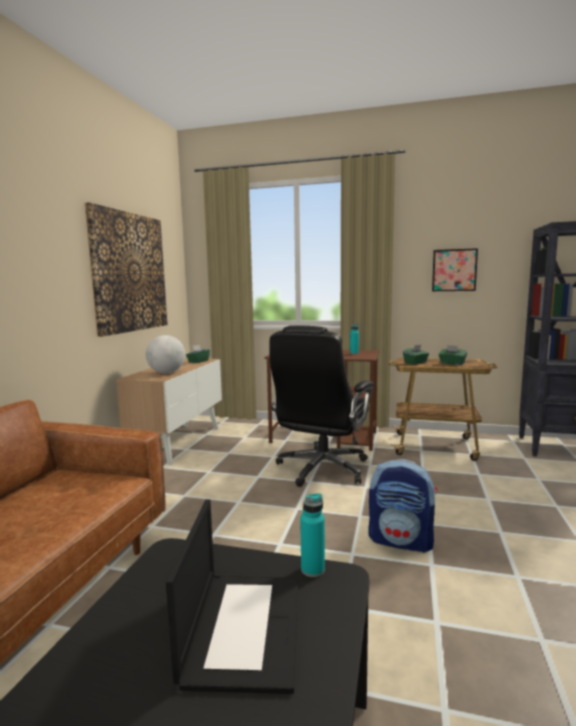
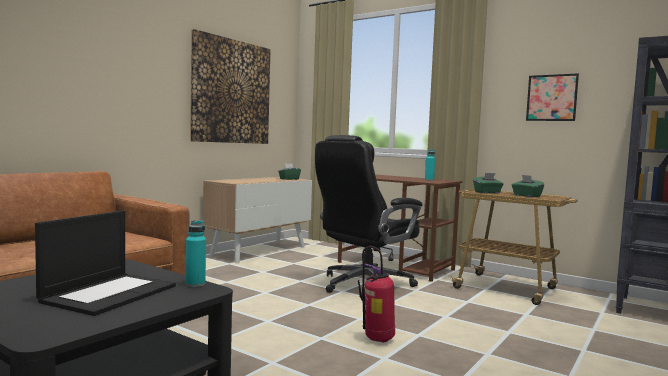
camera: 20 degrees right, 5 degrees down
(166, 373) = (248, 181): globe -> none
(401, 541) = (376, 340): backpack -> fire extinguisher

